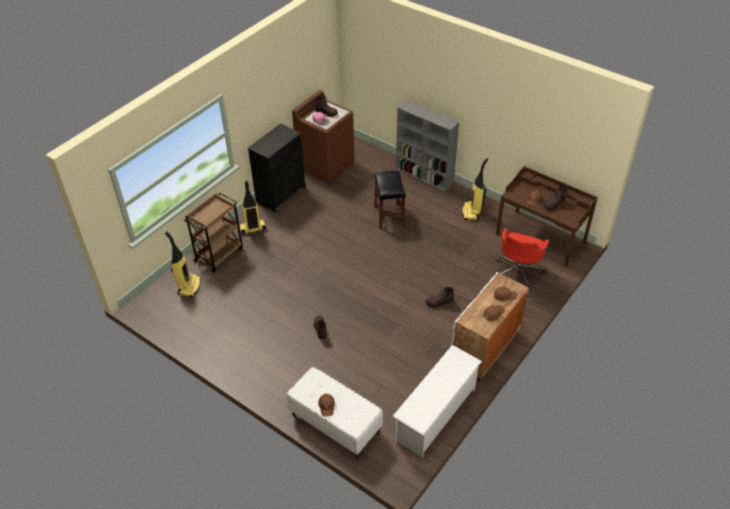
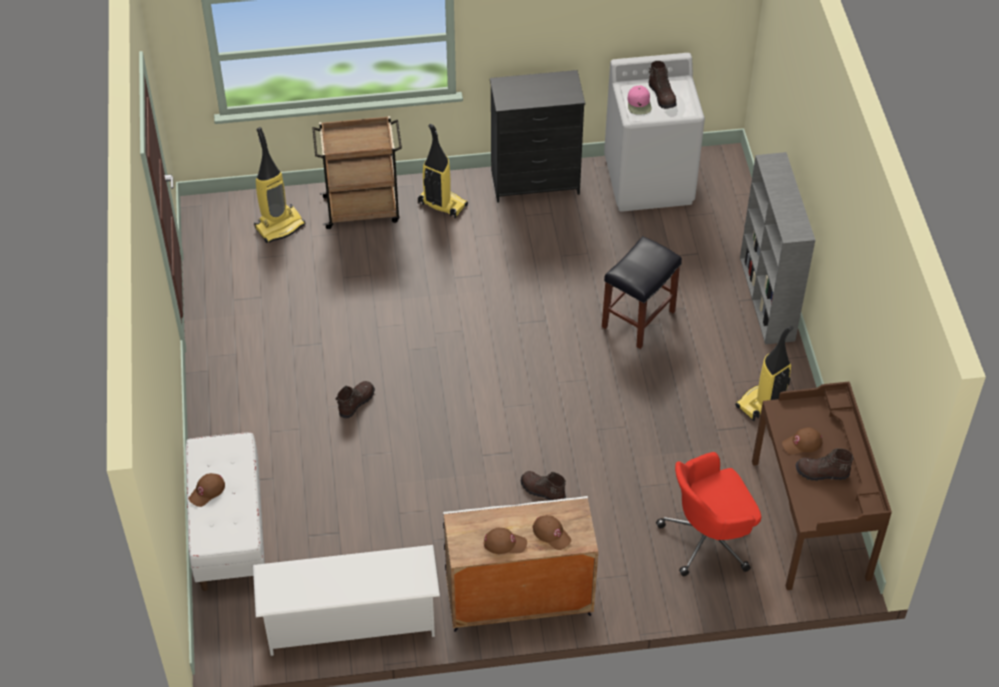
camera: 45 degrees right, 5 degrees up
(326, 165) = (649, 180): brown washing machine -> white washing machine

